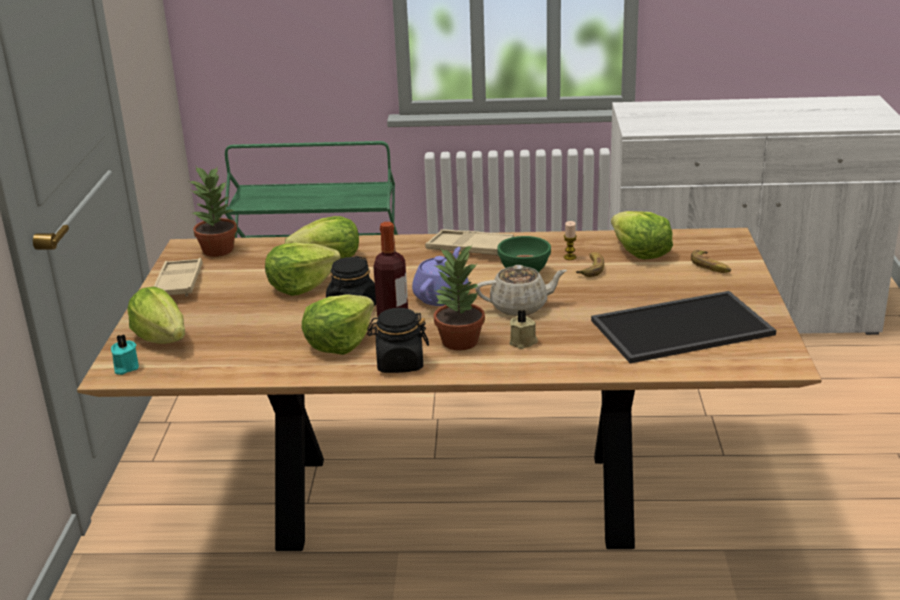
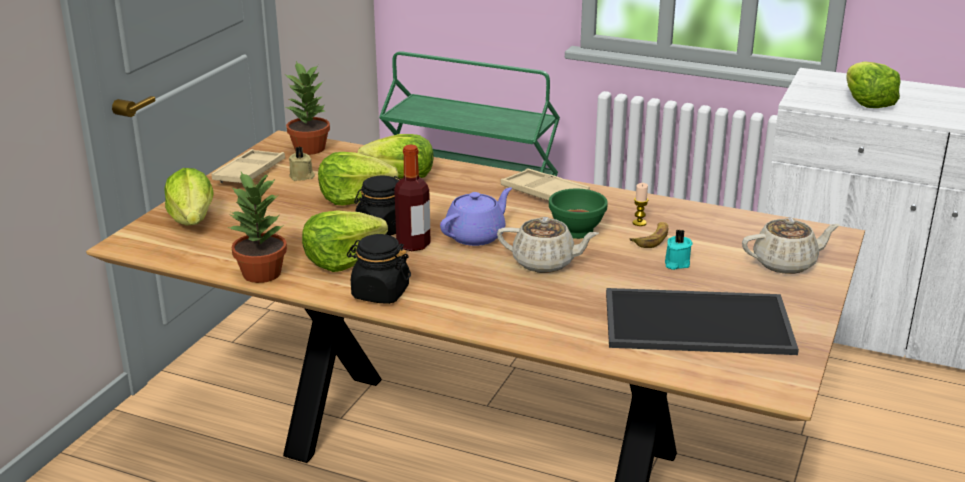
camera: 20 degrees right, 0 degrees up
(125, 367) = (140, 240): turquoise candle -> turquoise candle (676, 263)
(461, 342) = (456, 285): potted plant -> potted plant (262, 274)
(523, 342) = (517, 300): beige candle -> beige candle (302, 176)
(639, 252) = (718, 233): lettuce -> lettuce (867, 103)
(710, 266) = (786, 263): banana -> beige teapot

